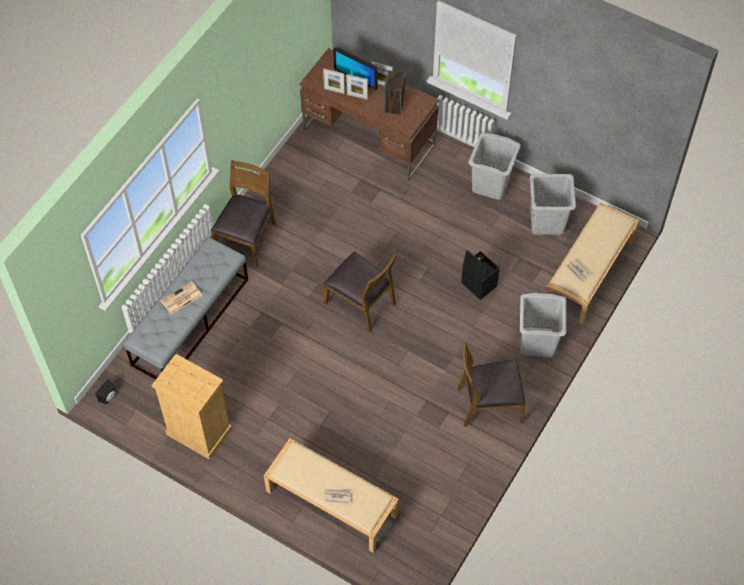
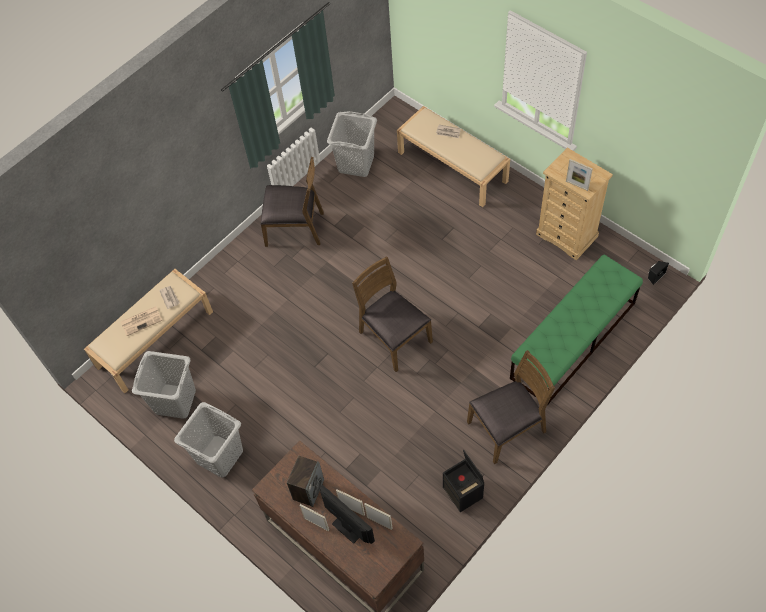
camera: 165 degrees left, 0 degrees up
(181, 298) = (583, 314): newspaper -> newspaper (142, 320)
(188, 367) = (577, 185): none -> picture frame
(190, 321) = (573, 340): grey bench -> green bench
(246, 238) = (507, 428): brown chair -> brown chair turned 150 degrees counterclockwise
(478, 284) = (270, 341): black storage box -> black storage box (463, 493)
(537, 342) = (232, 276): grey laundry basket -> grey laundry basket (356, 163)

